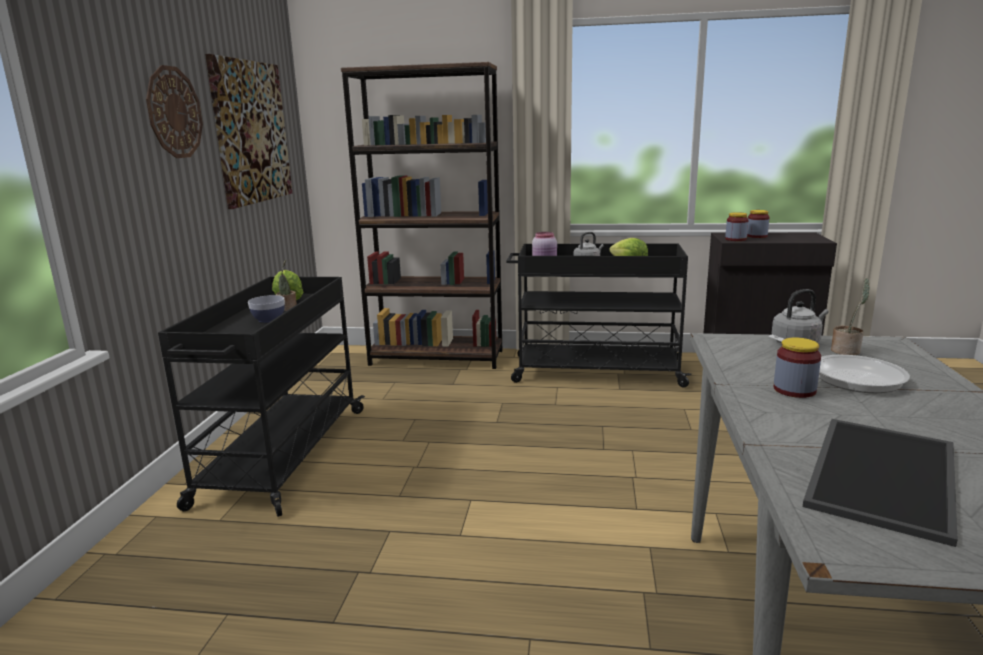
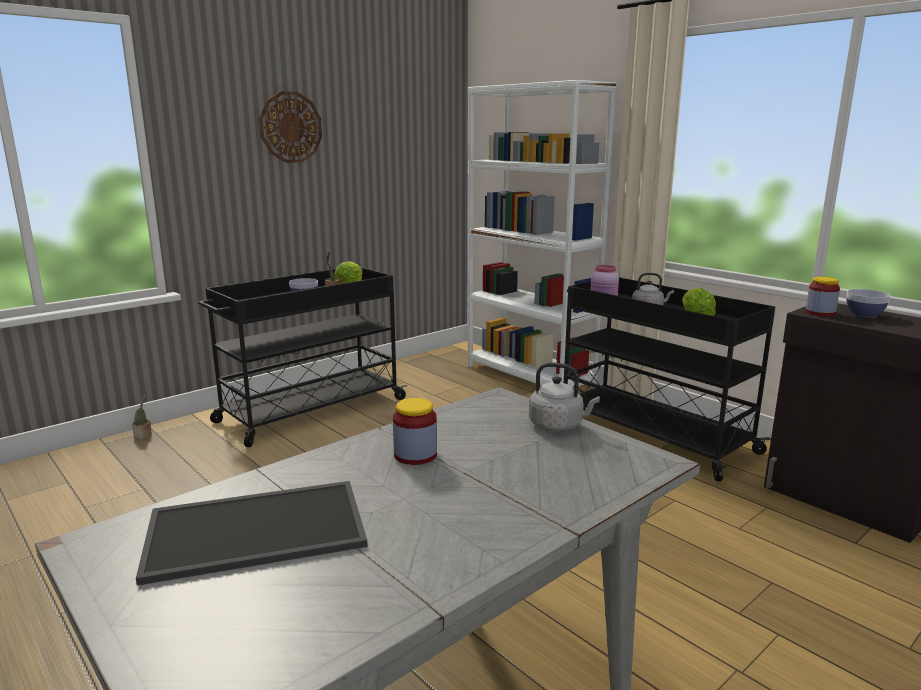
camera: 40 degrees right, 0 degrees up
(251, 132) = (388, 144): picture -> none
(437, 358) = (529, 376): brown bookcase -> white bookcase
(756, 236) = (864, 315): jar -> bowl
(847, 351) = (579, 449): potted plant -> potted plant (144, 436)
(848, 376) = (497, 466): frying pan -> none

